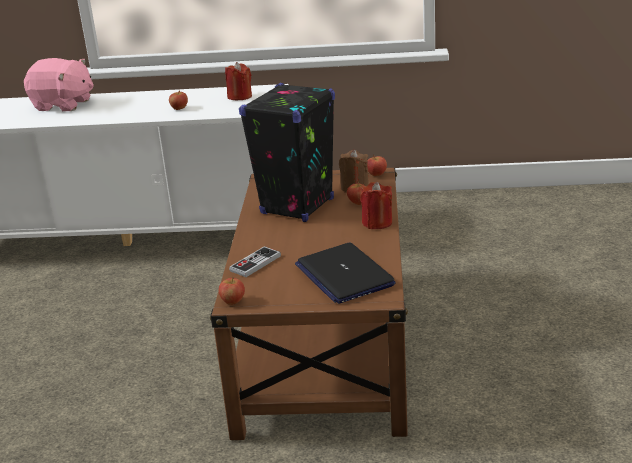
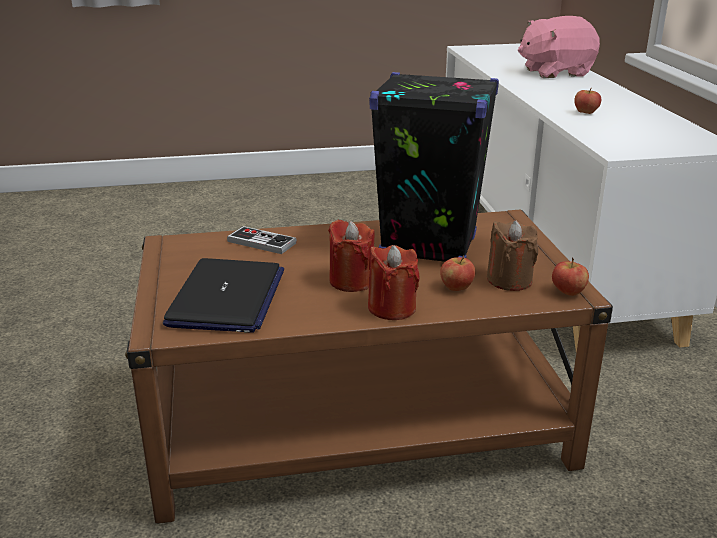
camera: 75 degrees right, 0 degrees up
(63, 105) = (555, 72): pink plush toy -> pink plush toy turned 75 degrees clockwise
(232, 301) = (169, 241): apple -> none
(240, 96) = (660, 133): red candle -> red candle (351, 281)
(343, 275) = (227, 298): laptop -> laptop turned 135 degrees clockwise

